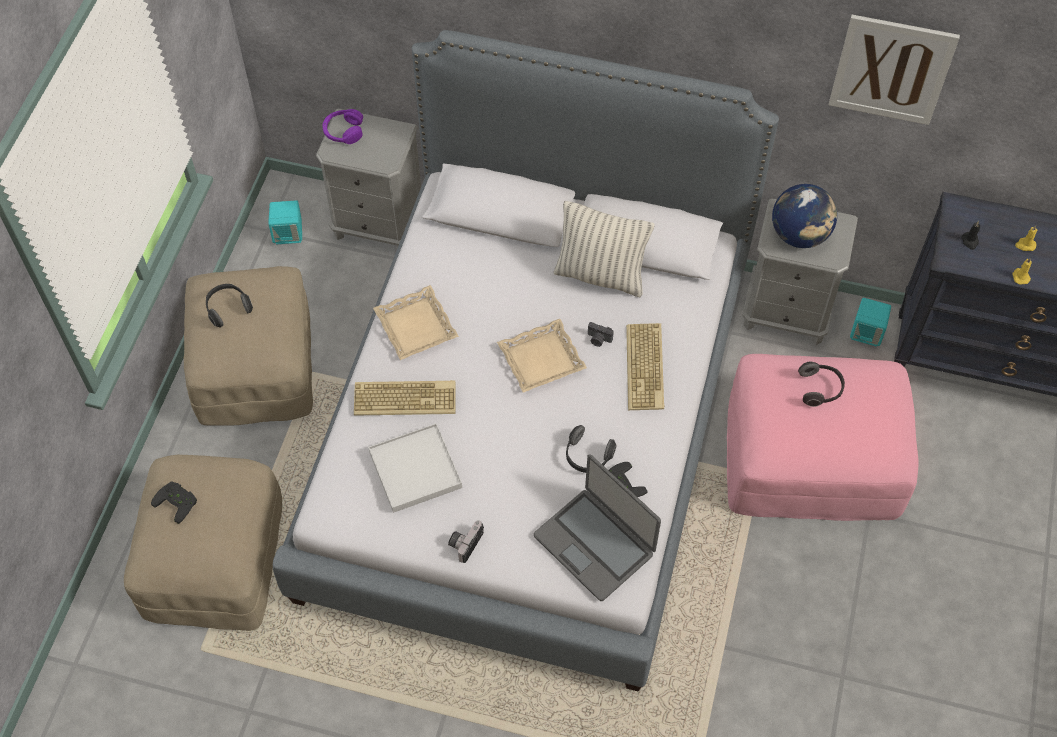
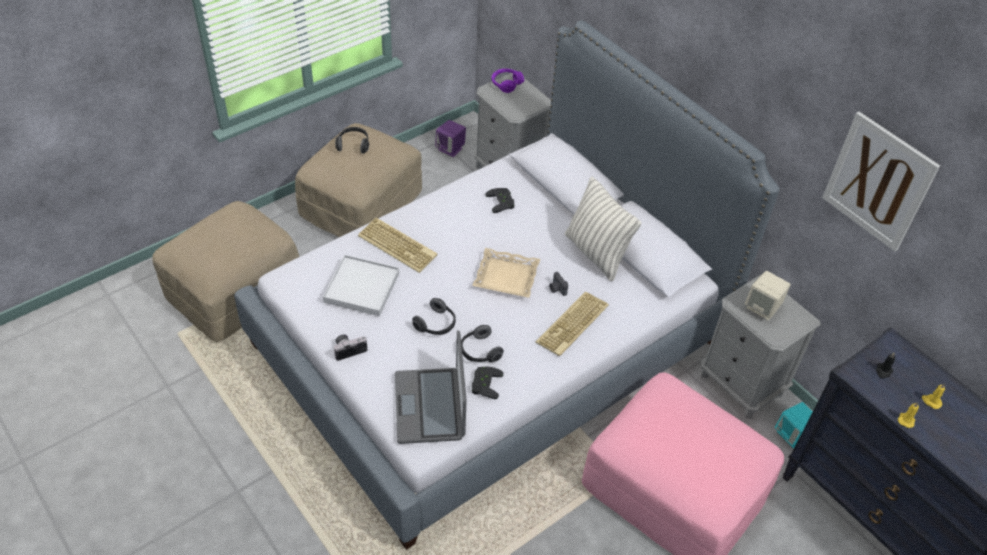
camera: 35 degrees right, 10 degrees down
(178, 501) = (221, 225): black game controller -> black game controller (502, 202)
(288, 234) = (450, 149): turquoise speaker -> purple speaker
(415, 327) = (445, 212): beige tray -> none
(800, 235) = (762, 308): globe -> beige speaker
(820, 389) = (696, 423): headphones -> headphones (436, 325)

